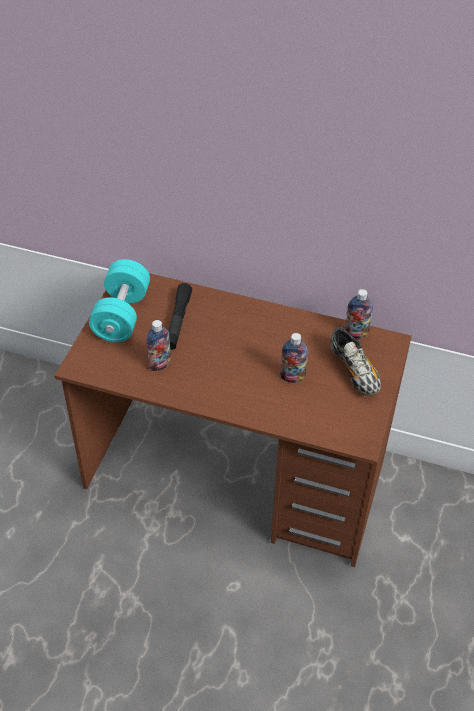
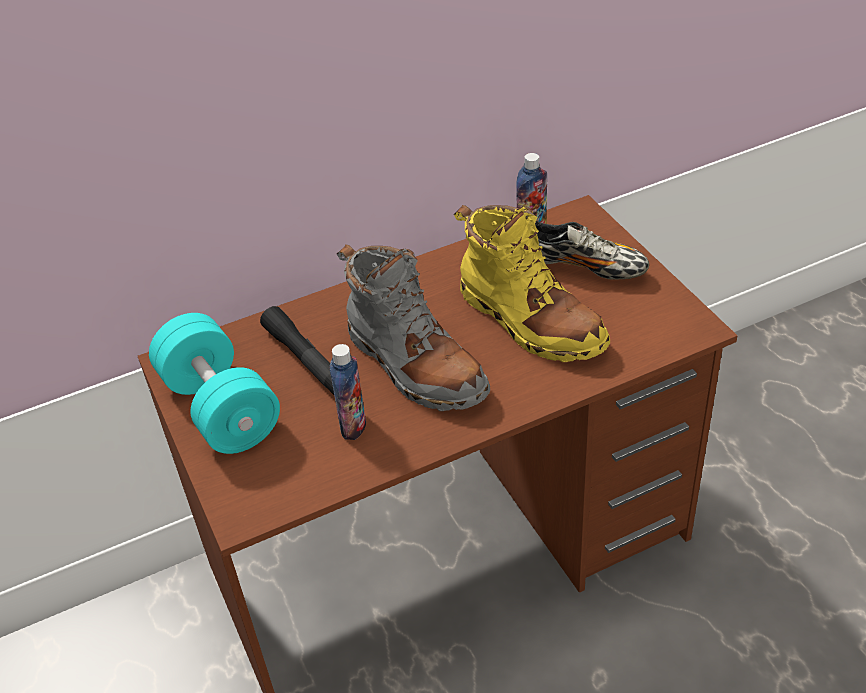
camera: 40 degrees left, 5 degrees down
(217, 358) = (414, 365): none -> grey boot
(292, 377) = (530, 321): bottle -> yellow boot

